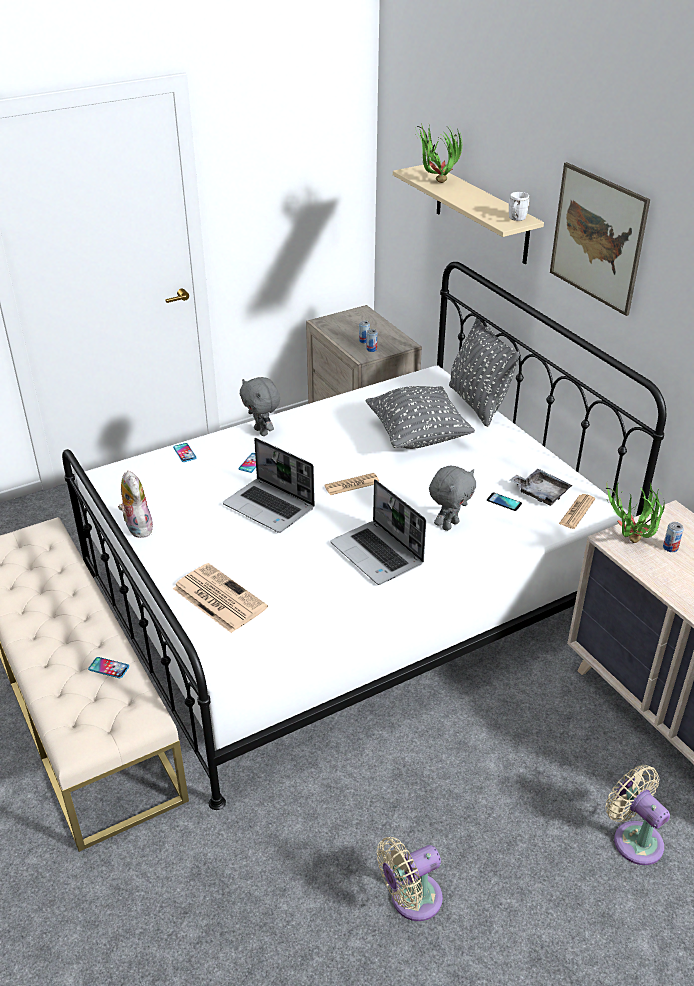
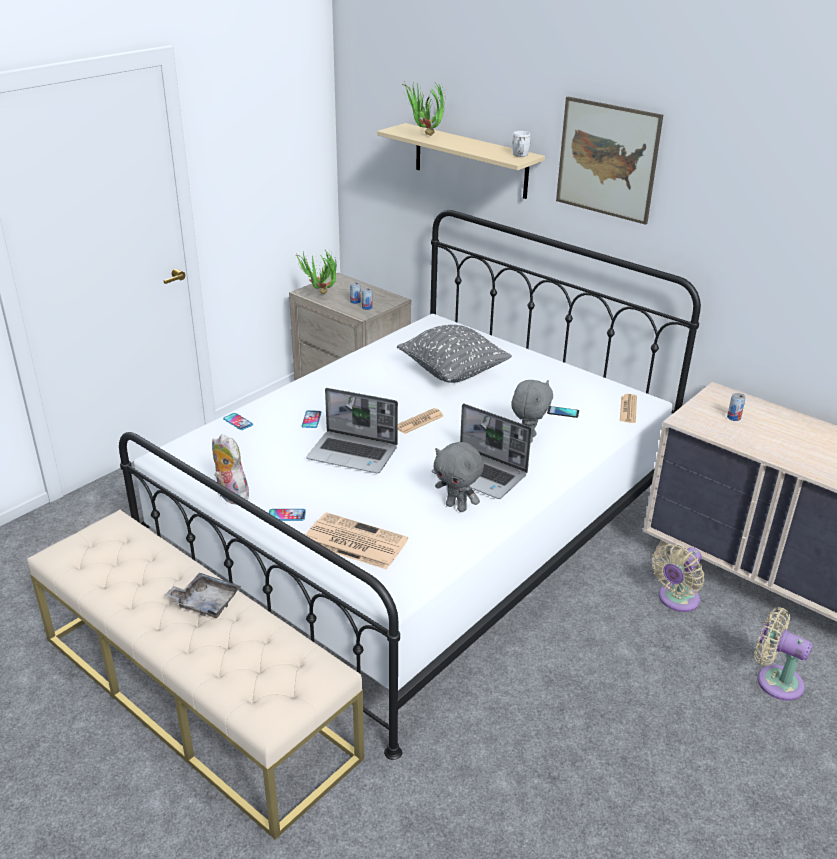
camera: 20 degrees left, 5 degrees down
(108, 668) = (261, 636): phone -> phone (287, 515)
(262, 432) = (304, 391): grey plush toy -> grey plush toy (457, 507)
(411, 899) = (621, 786): beige fan -> beige fan (676, 600)
(478, 403) = (489, 338): grey pillow -> none
(540, 493) = (588, 399): grey tray -> grey tray (205, 602)
(629, 544) = (700, 421): potted plant -> potted plant (320, 295)

